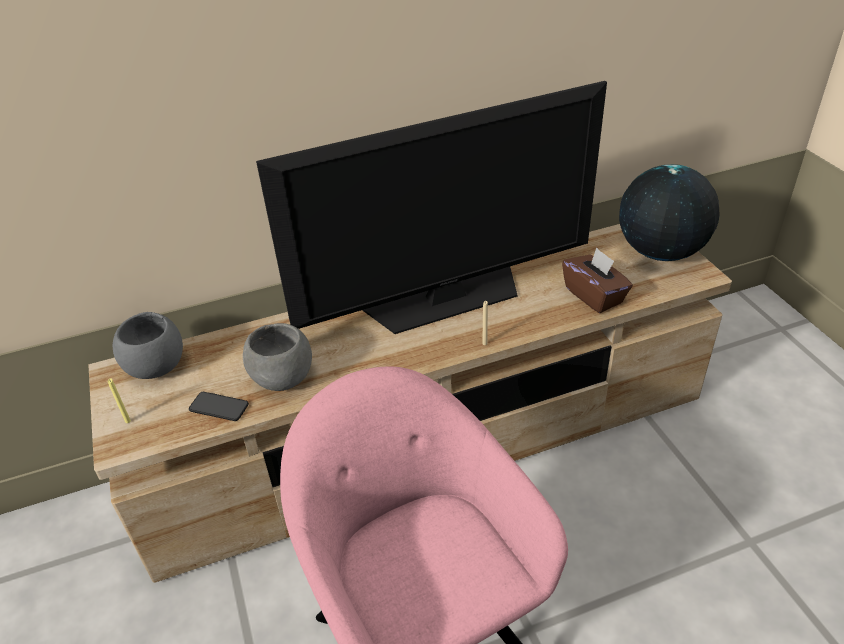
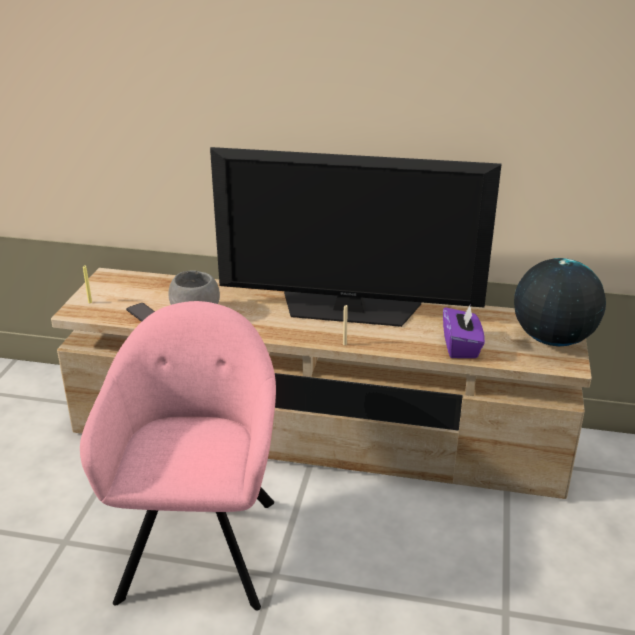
camera: 30 degrees right, 10 degrees down
(155, 367) = (131, 282): grey bowl -> none
(594, 295) = (461, 346): brown tissue box -> purple tissue box

